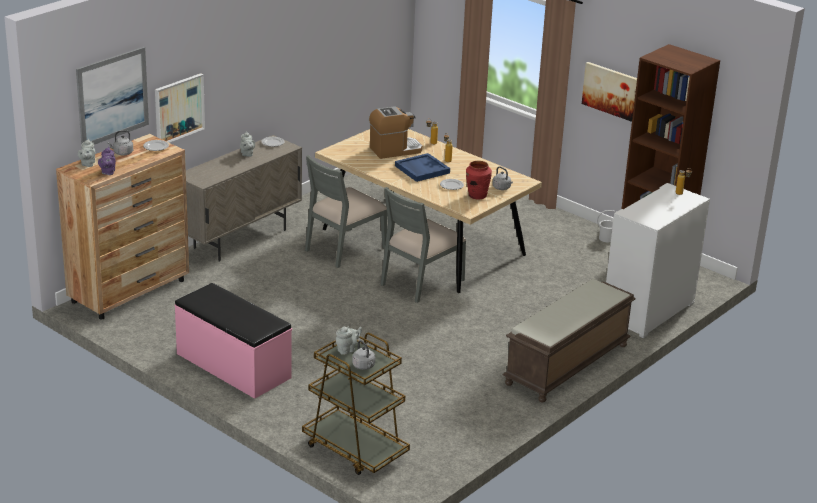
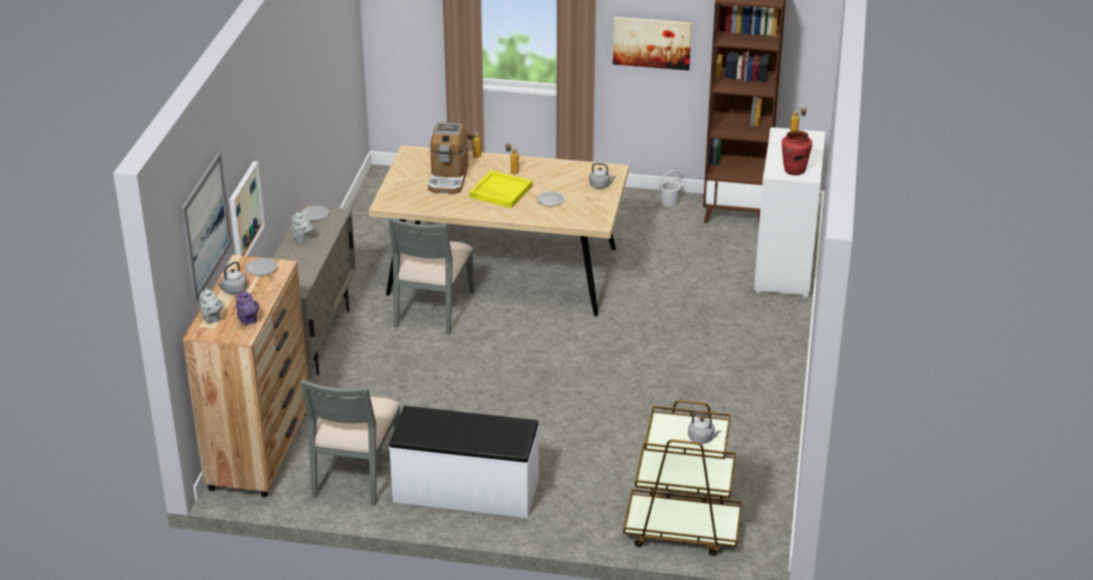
camera: 30 degrees left, 5 degrees up
(232, 366) = (466, 491): pink bench -> white bench
(347, 350) = (666, 427): grey teapot -> none
(395, 150) = (448, 178): coffee machine -> coffee machine turned 150 degrees clockwise
(420, 282) = (548, 317): grey chair -> grey chair (355, 473)
(421, 169) = (500, 192): blue tray -> yellow tray
(477, 195) = (587, 203): red vase -> red vase (794, 170)
(567, 365) = (774, 354): brown bench -> none

